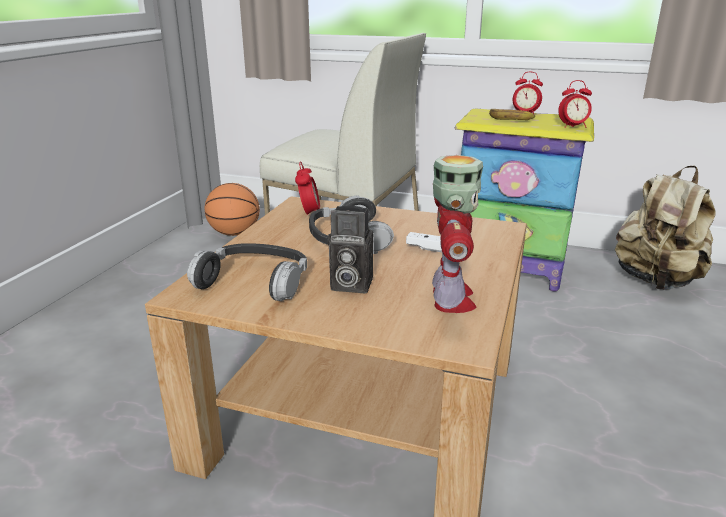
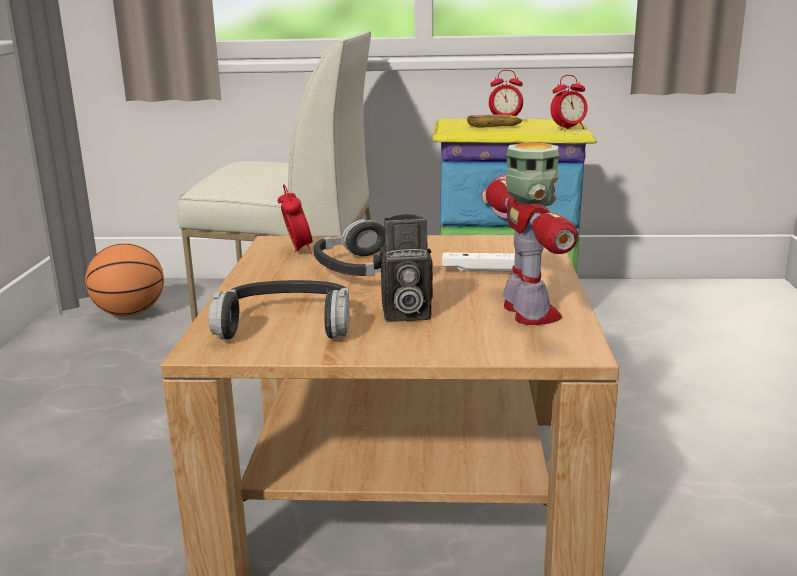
camera: 15 degrees left, 5 degrees down
(656, 281) = (672, 304): beige backpack -> none

